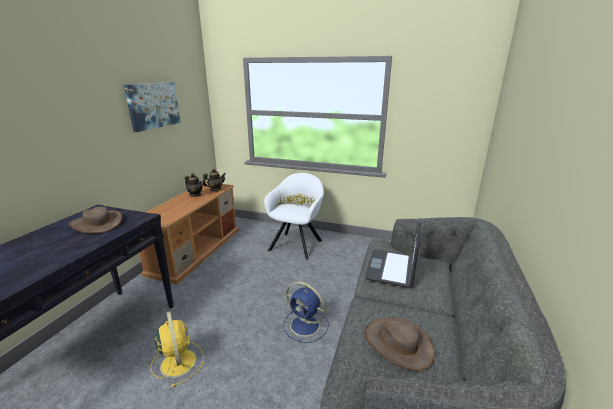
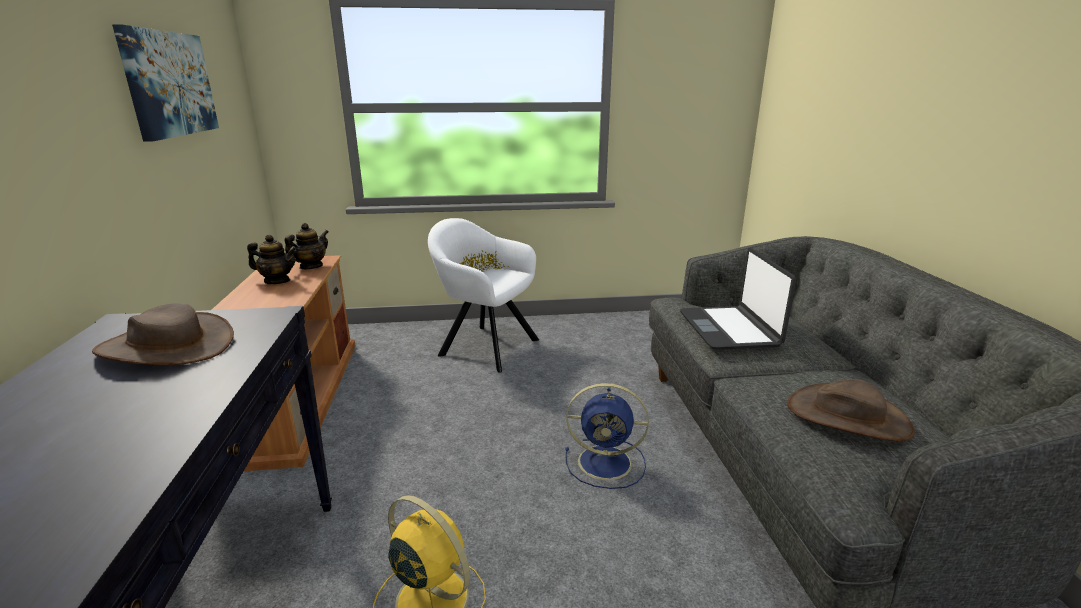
camera: 25 degrees left, 0 degrees up
(297, 244) = (484, 346): white armchair -> white armchair turned 60 degrees counterclockwise

